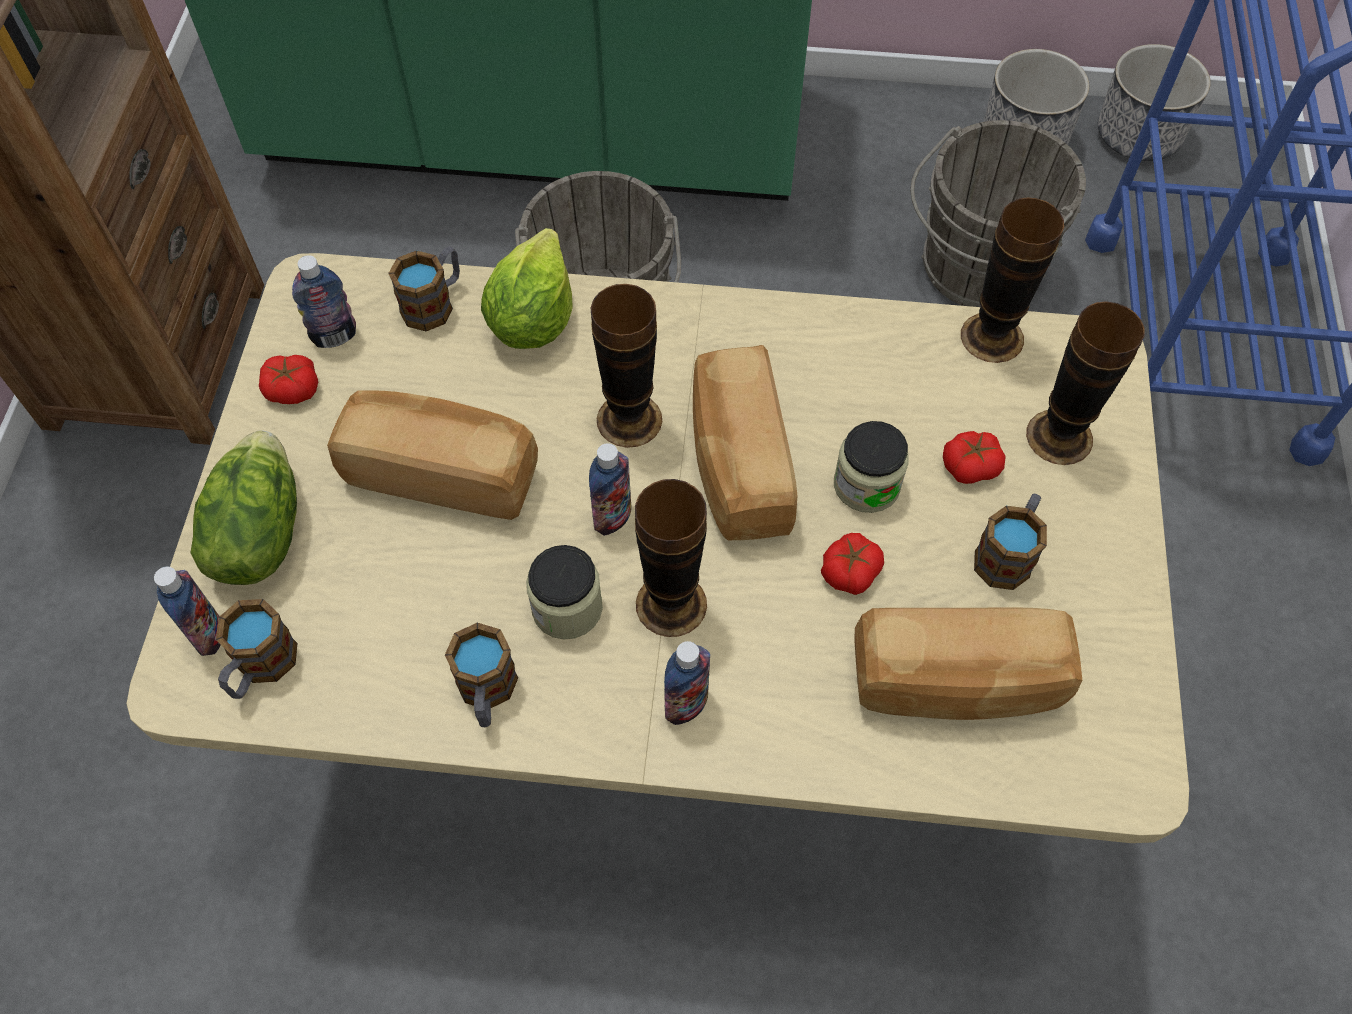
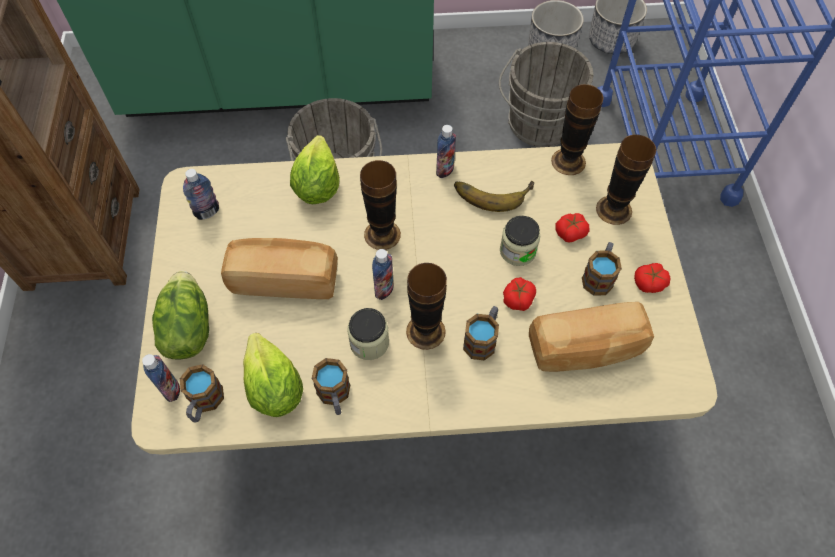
camera: 10 degrees left, 0 degrees up
(292, 389) = (189, 245): tomato -> tomato (649, 283)
(384, 662) = (274, 388): none -> lettuce
(434, 303) = (260, 185): mug -> mug (482, 339)
(686, 705) = (445, 384): bottle -> bottle (445, 170)
(737, 465) = (446, 250): bread -> none
(842, 370) = (492, 191): none -> banana

